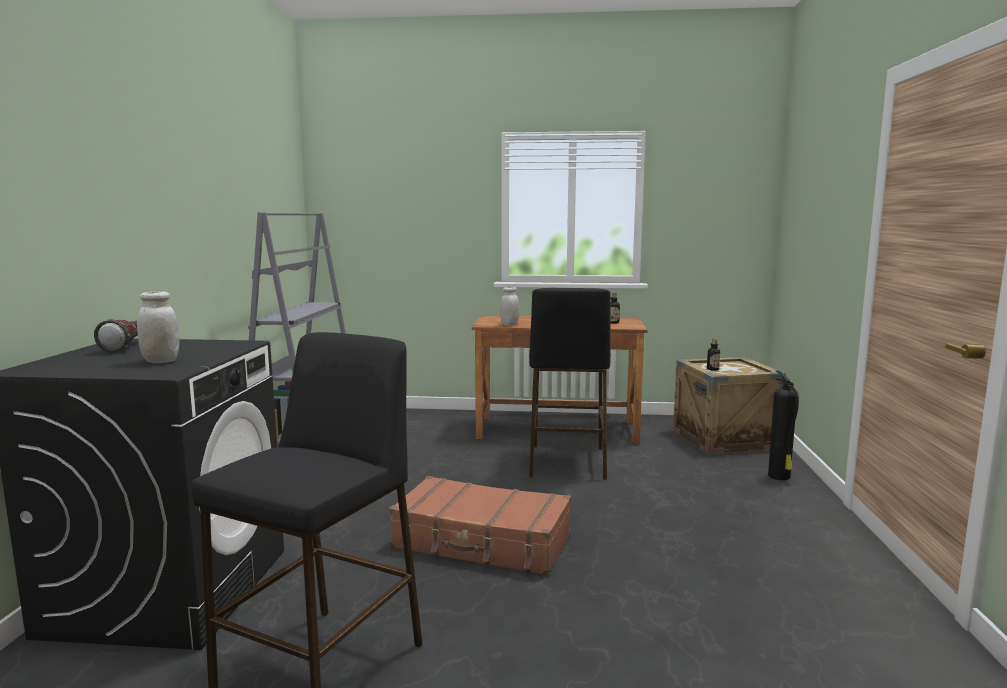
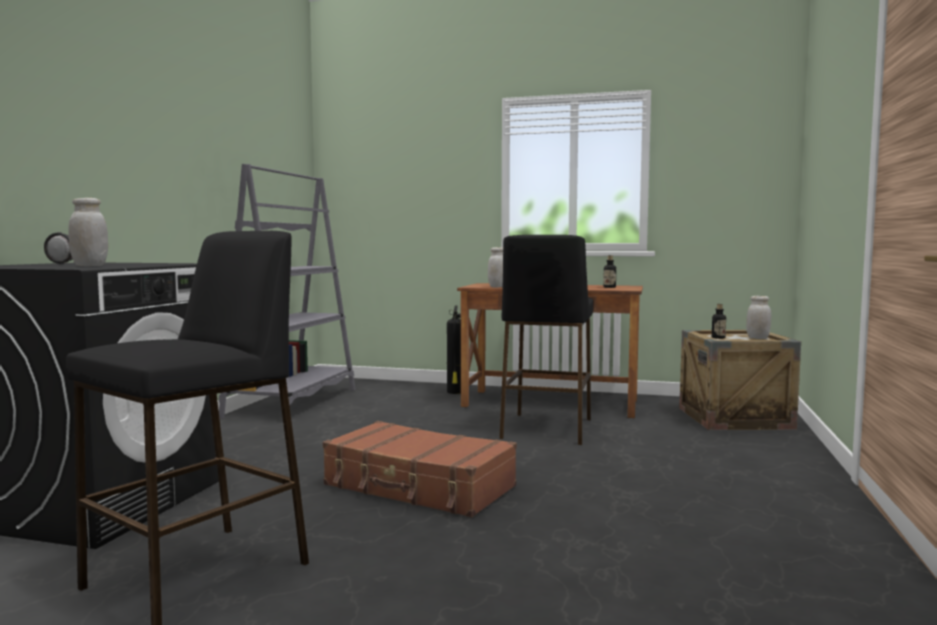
camera: 10 degrees right, 5 degrees down
(746, 369) = (757, 338): none -> white jar
(779, 477) = (784, 453): fire extinguisher -> fire extinguisher (455, 392)

